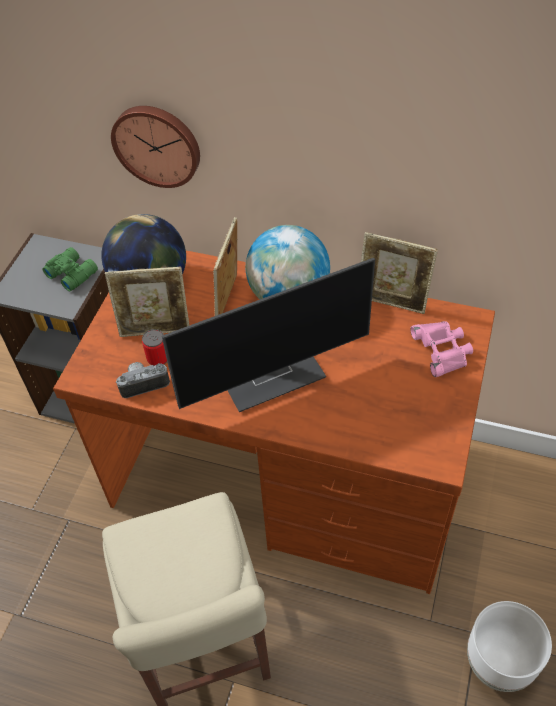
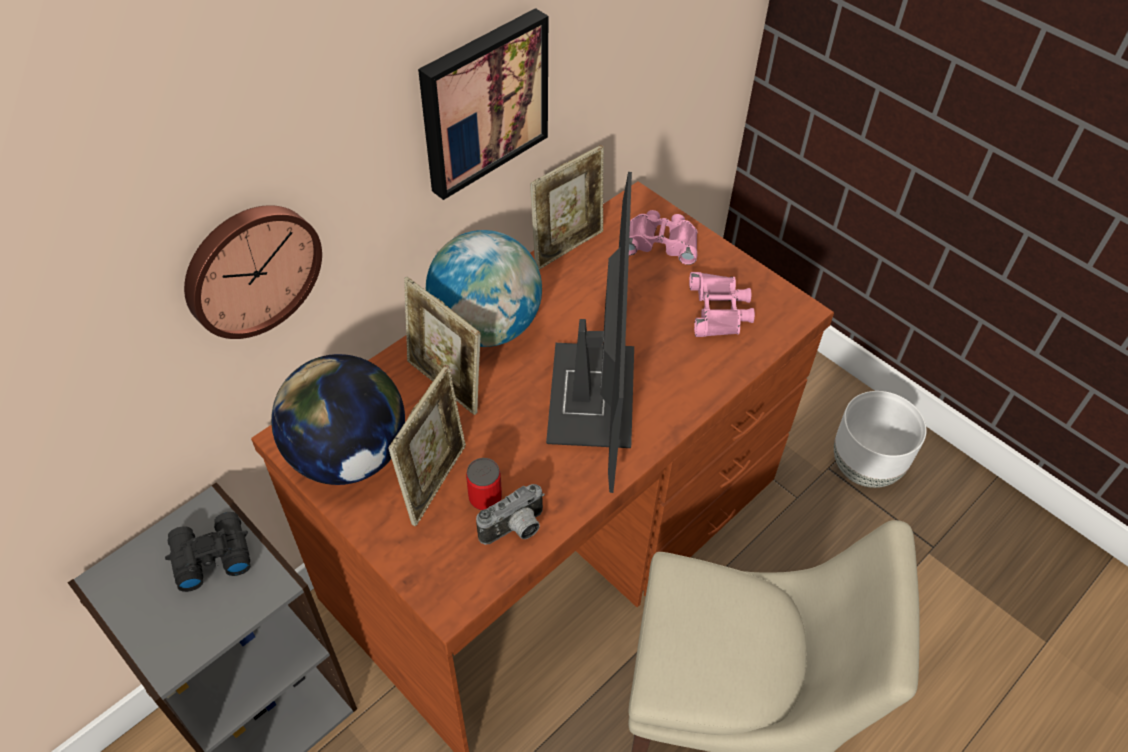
camera: 65 degrees left, 0 degrees up
(72, 273) = (210, 556): green binoculars -> black binoculars
(144, 383) = (515, 530): camera -> camera turned 135 degrees counterclockwise
(347, 153) = (482, 101): none -> picture
(403, 412) = (719, 310): none -> pink binoculars

